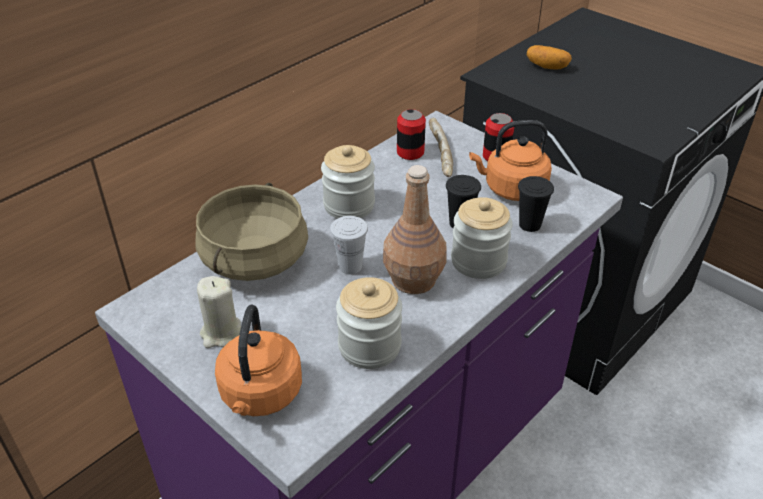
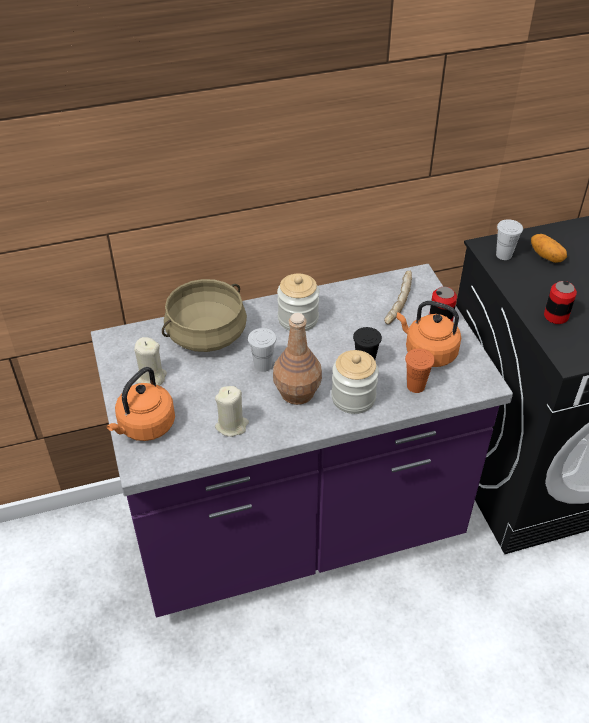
camera: 30 degrees right, 5 degrees up
(369, 346) = (232, 425): jar -> beige candle
(410, 152) = (376, 293): can -> can (556, 316)
(509, 77) = (504, 255): none -> white cup
(530, 225) = (415, 386): black cup -> orange cup

